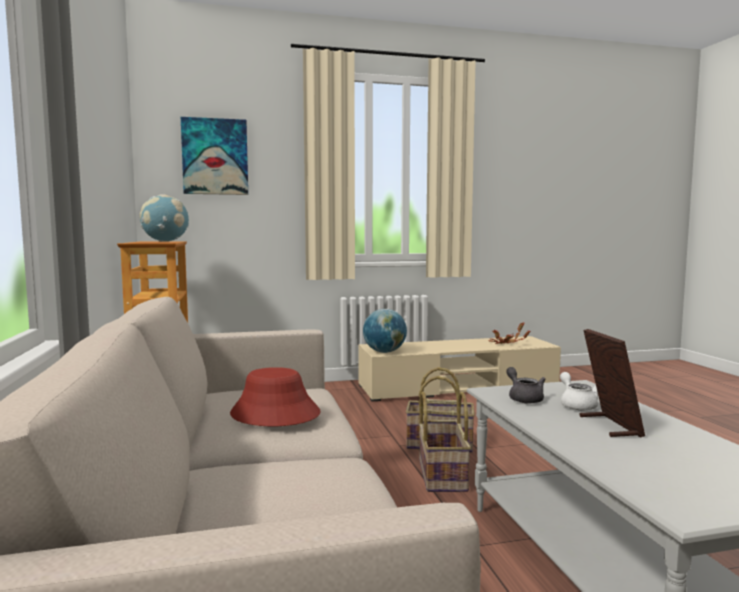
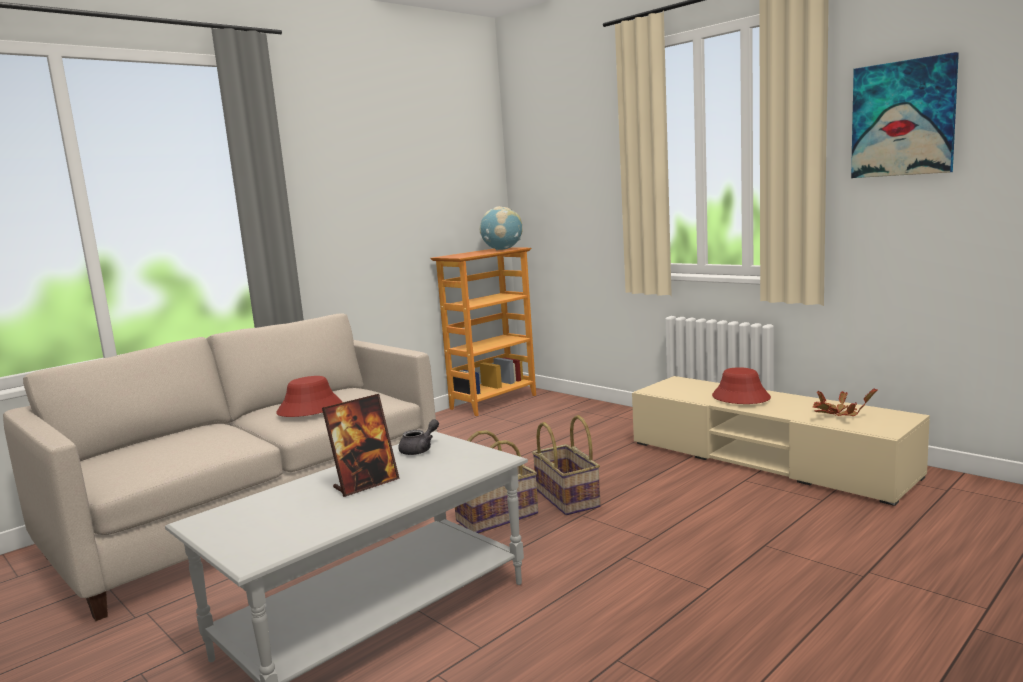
camera: 60 degrees right, 5 degrees up
(215, 157) = (558, 160): picture -> picture (903, 119)
(385, 352) = (661, 390): globe -> none
(438, 346) = (740, 397): none -> red hat
(577, 405) = (419, 467): white teapot -> none

